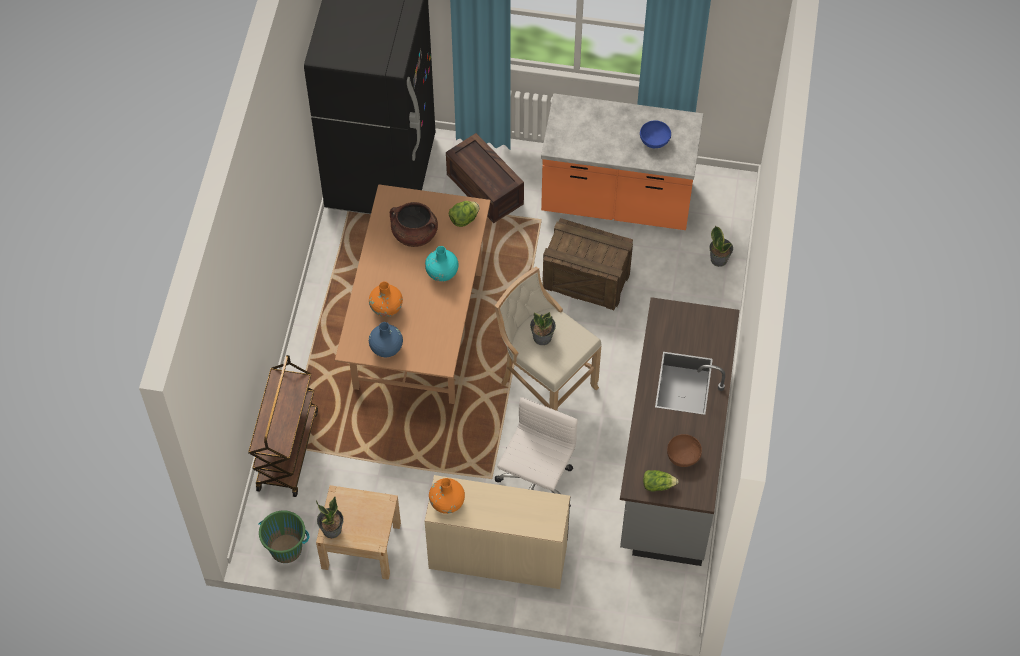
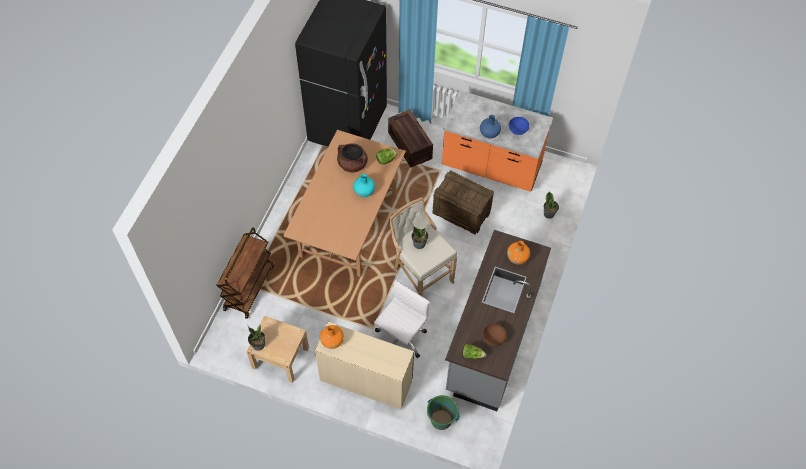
camera: 10 degrees right, 0 degrees up
(286, 548) = (233, 351): green bucket -> green bucket (441, 419)
(386, 307) = (323, 208): orange vase -> orange vase (517, 258)
(386, 348) = (317, 233): blue vase -> blue vase (489, 133)

